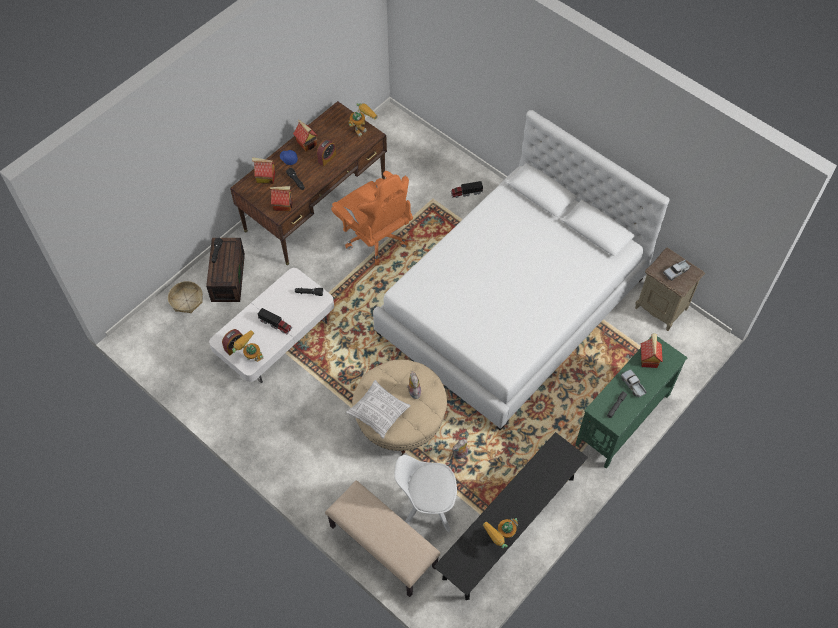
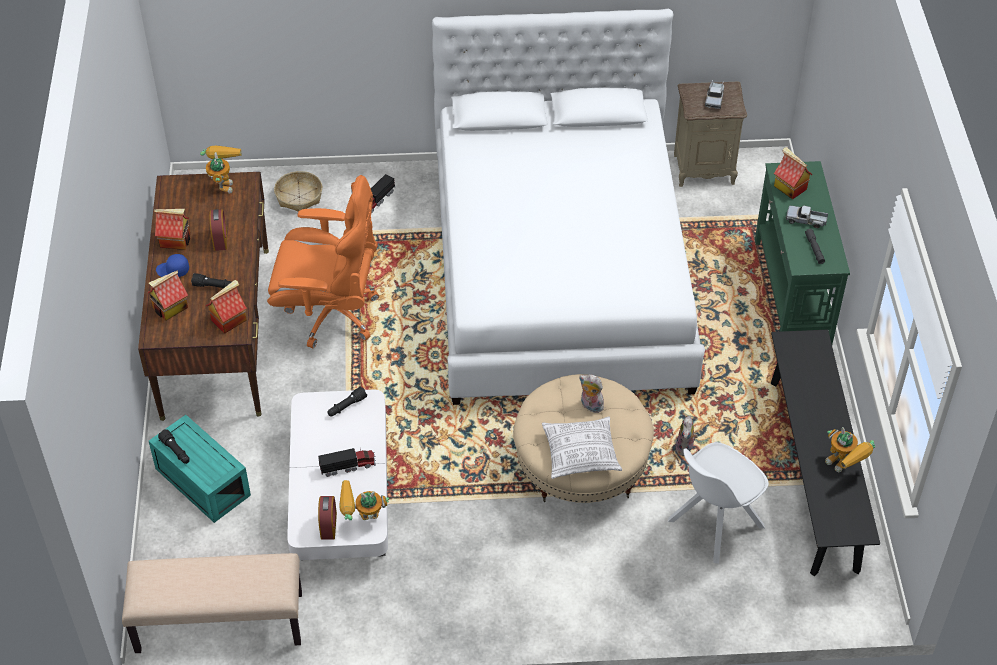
camera: 45 degrees left, 10 degrees down
(186, 300) = (180, 545): basket -> basket (299, 197)
(227, 276) = (200, 482): brown storage box -> turquoise storage box
(382, 546) = (719, 599): beige bench -> beige bench (219, 623)
(500, 538) = (844, 467): toy robot -> toy robot turned 45 degrees counterclockwise

